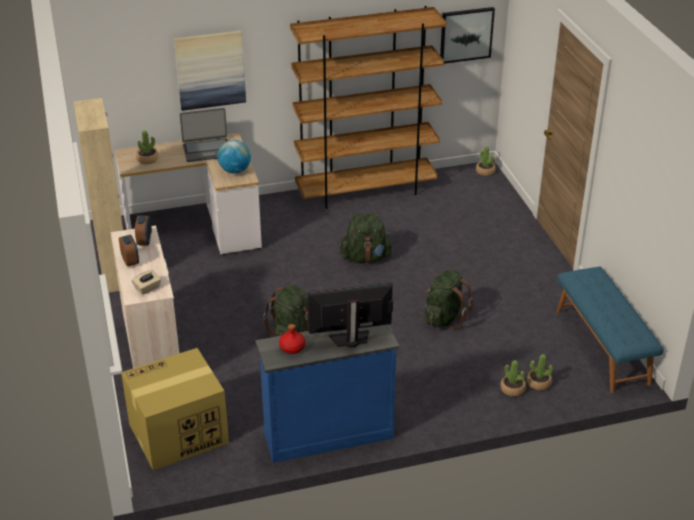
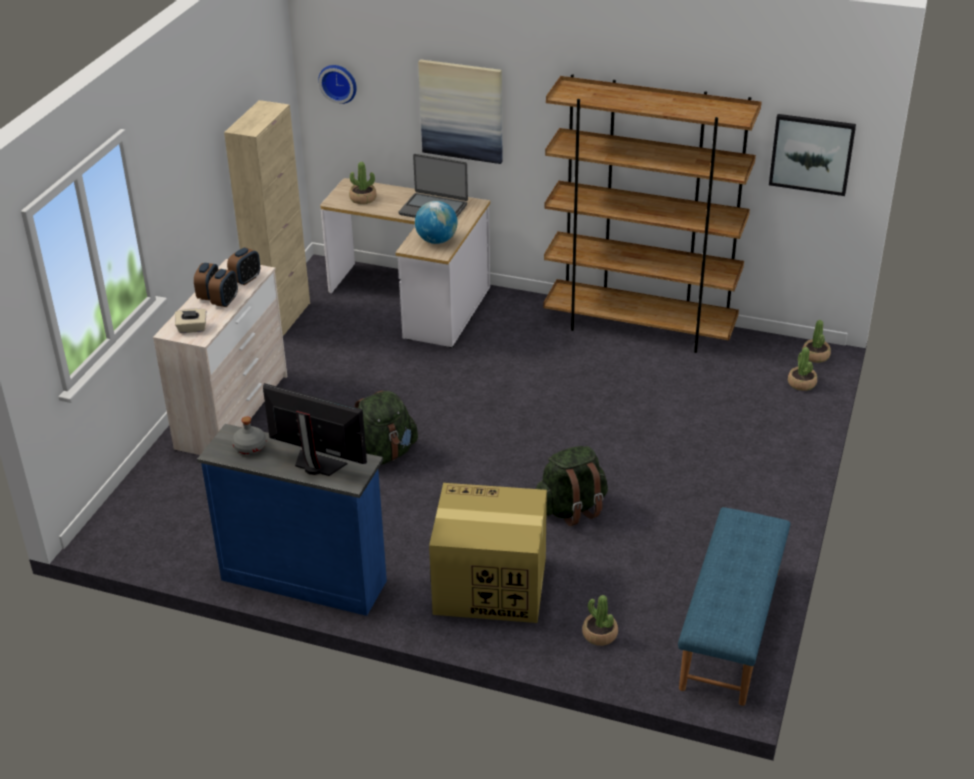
camera: 35 degrees right, 0 degrees up
(104, 74) = (339, 82): none -> wall clock
(148, 261) = (225, 301): none -> alarm clock
(177, 434) = (166, 507): cardboard box -> cardboard box (488, 586)
(292, 347) = (250, 447): red bottle -> grey bottle
(365, 258) = (555, 403): green backpack -> none
(512, 389) = (560, 626): potted plant -> potted plant (801, 383)

